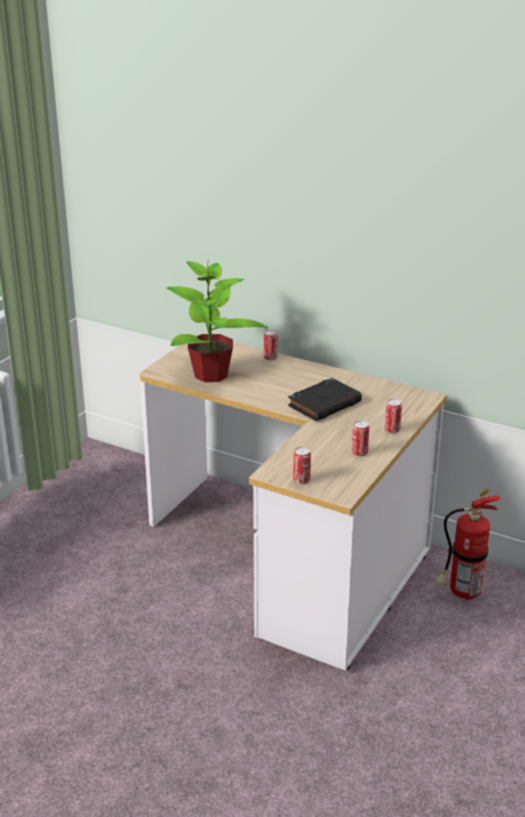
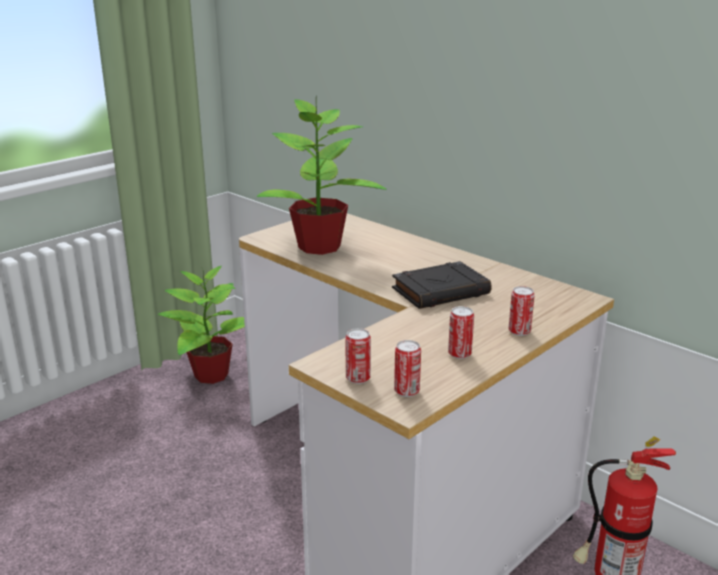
camera: 15 degrees right, 5 degrees down
(90, 488) = (210, 375): none -> potted plant
(270, 358) = (400, 238): can -> can (406, 391)

